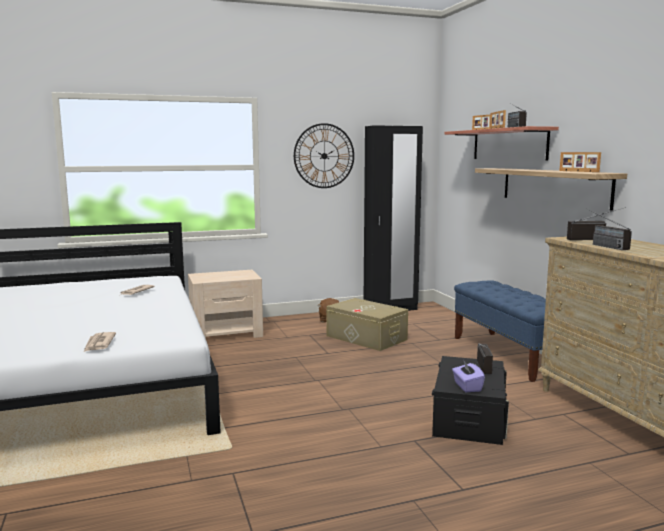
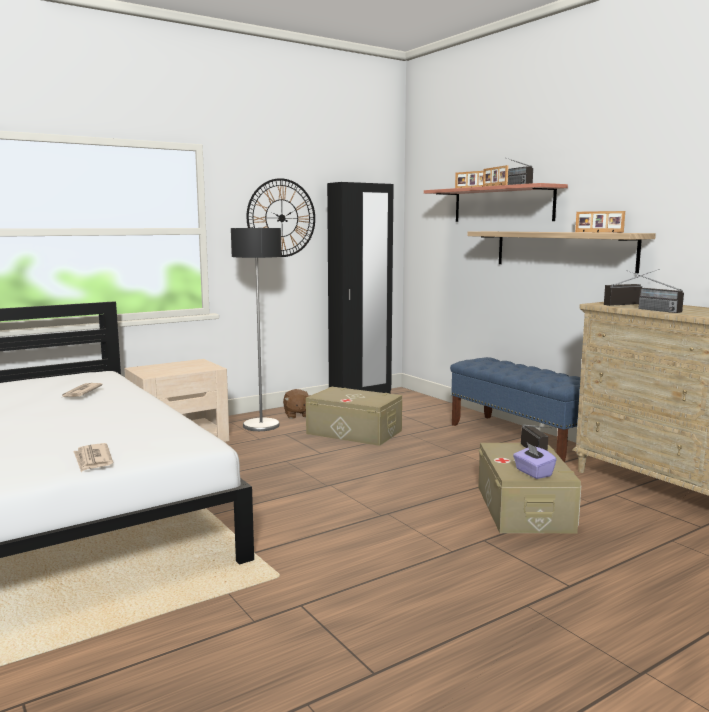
camera: 15 degrees left, 0 degrees up
(295, 326) = (261, 425): none -> floor lamp
(468, 417) = (523, 508): black storage box -> beige storage box

